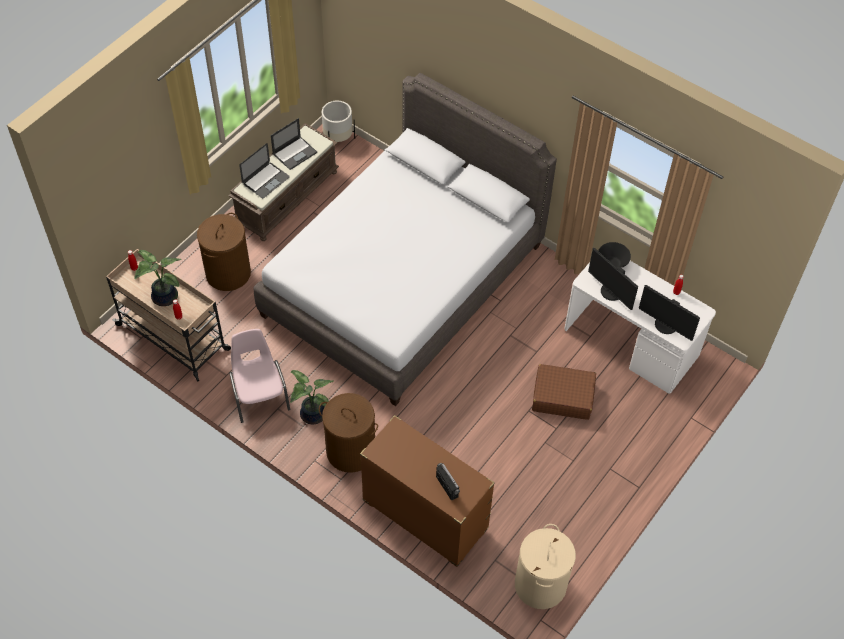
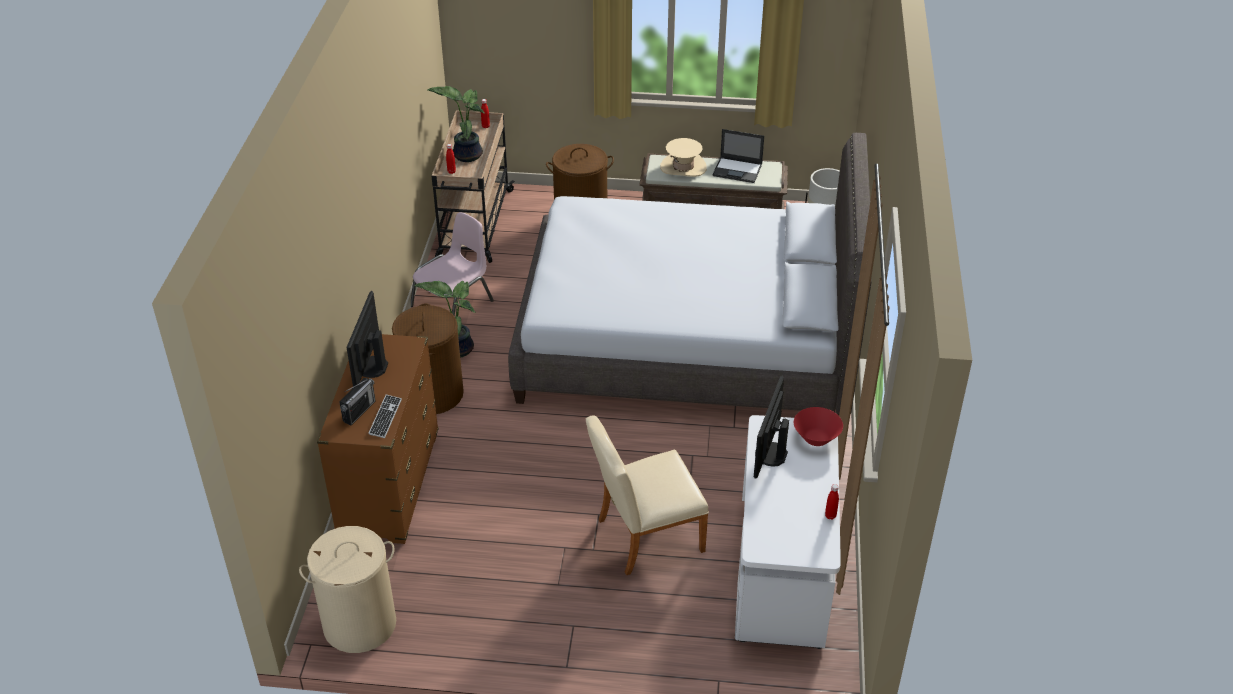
camera: 60 degrees right, 15 degrees down
(265, 180) = (683, 167): laptop -> beige hat
(463, 474) = (385, 417): none -> keyboard
(562, 397) = (643, 537): brown suitcase -> beige chair
(612, 263) = (816, 438): black bowl -> red bowl
(665, 325) = (766, 525): monitor -> monitor (371, 367)

